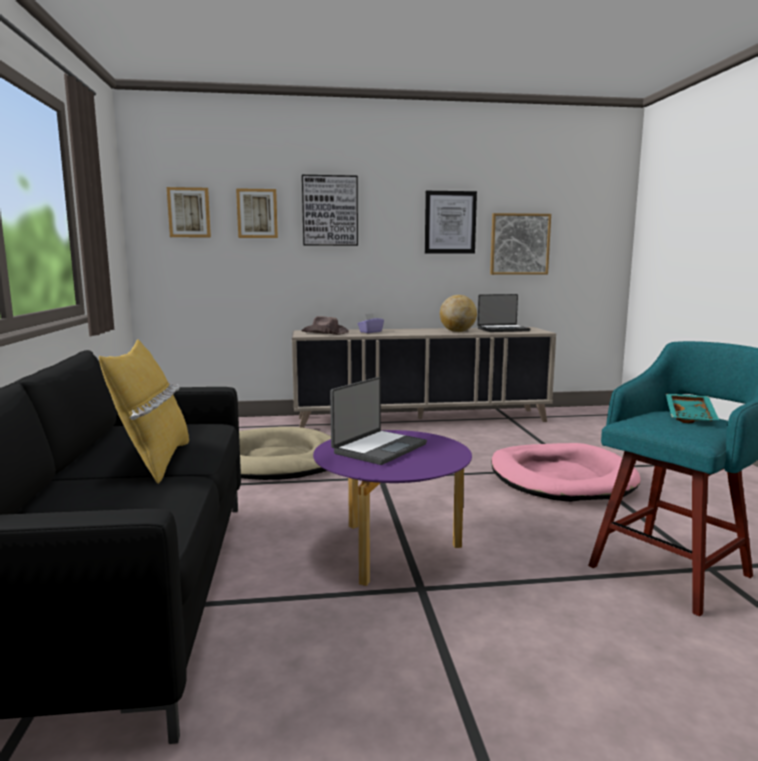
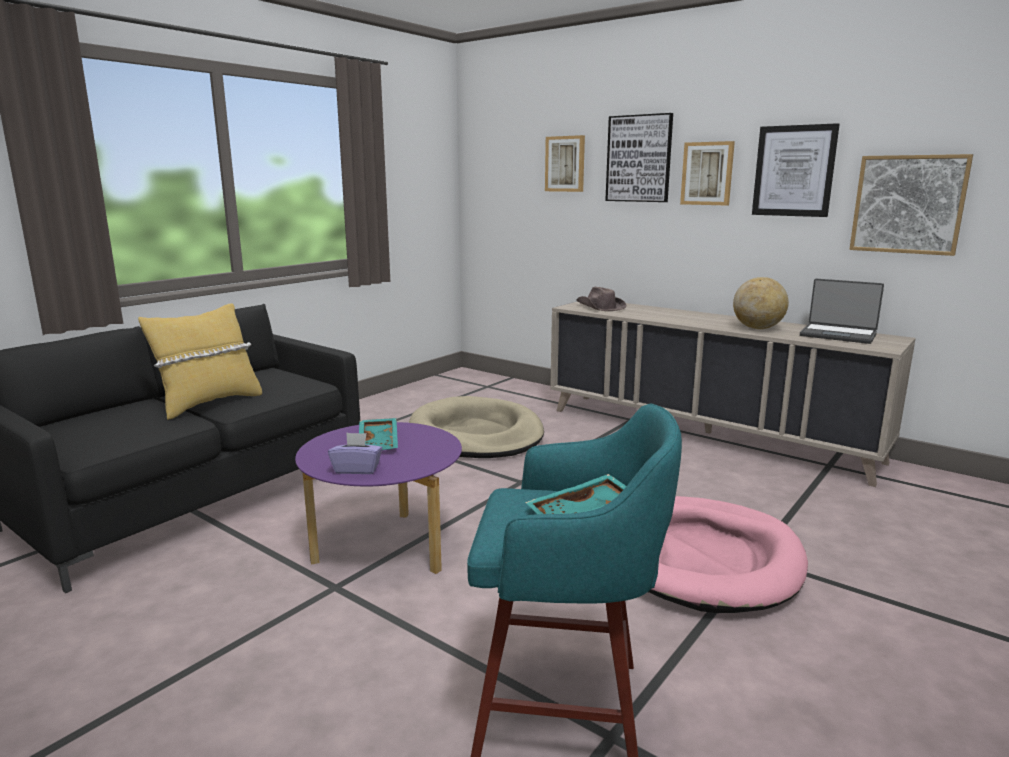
camera: 45 degrees right, 5 degrees up
(189, 212) = (506, 164): picture -> picture (707, 173)
(370, 332) = (652, 312): purple tissue box -> purple tissue box (357, 469)
(378, 448) = (379, 443): laptop -> turquoise tray

